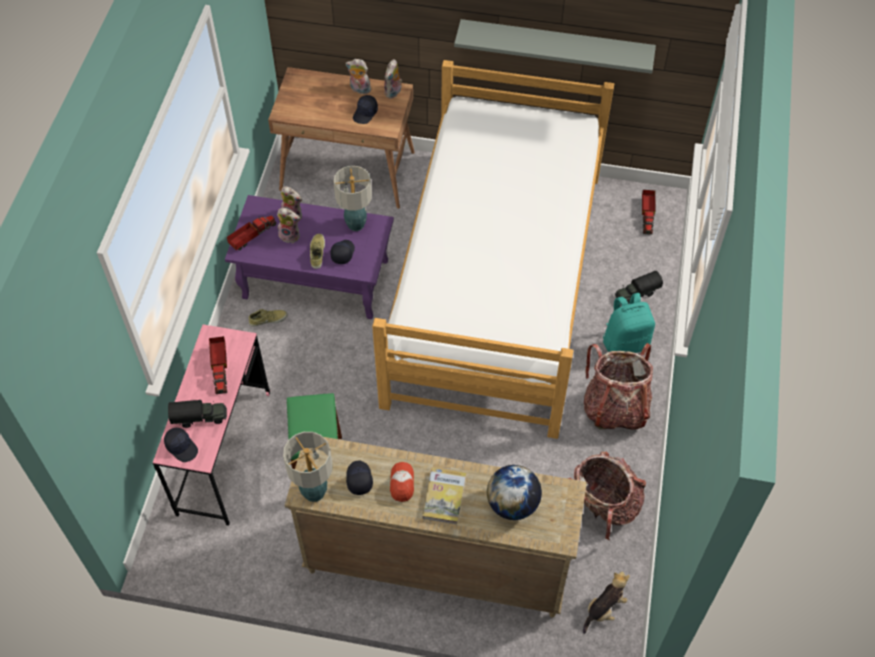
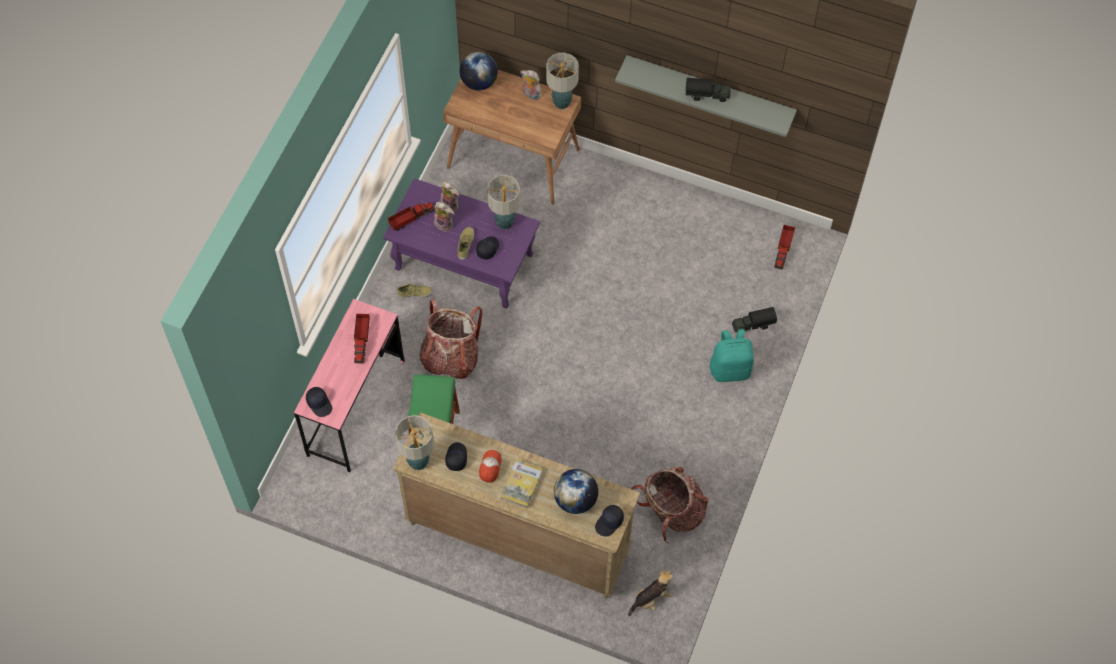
camera: 10 degrees right, 5 degrees up
(199, 418) = (338, 381): toy truck -> toy truck (707, 95)
(301, 86) = (479, 82): none -> globe
(365, 113) = (531, 120): black cap -> black cap (609, 522)
(393, 92) = (561, 102): plush toy -> table lamp
(496, 285) = (626, 295): bed -> none
(615, 408) = (705, 428): backpack -> backpack (451, 357)

